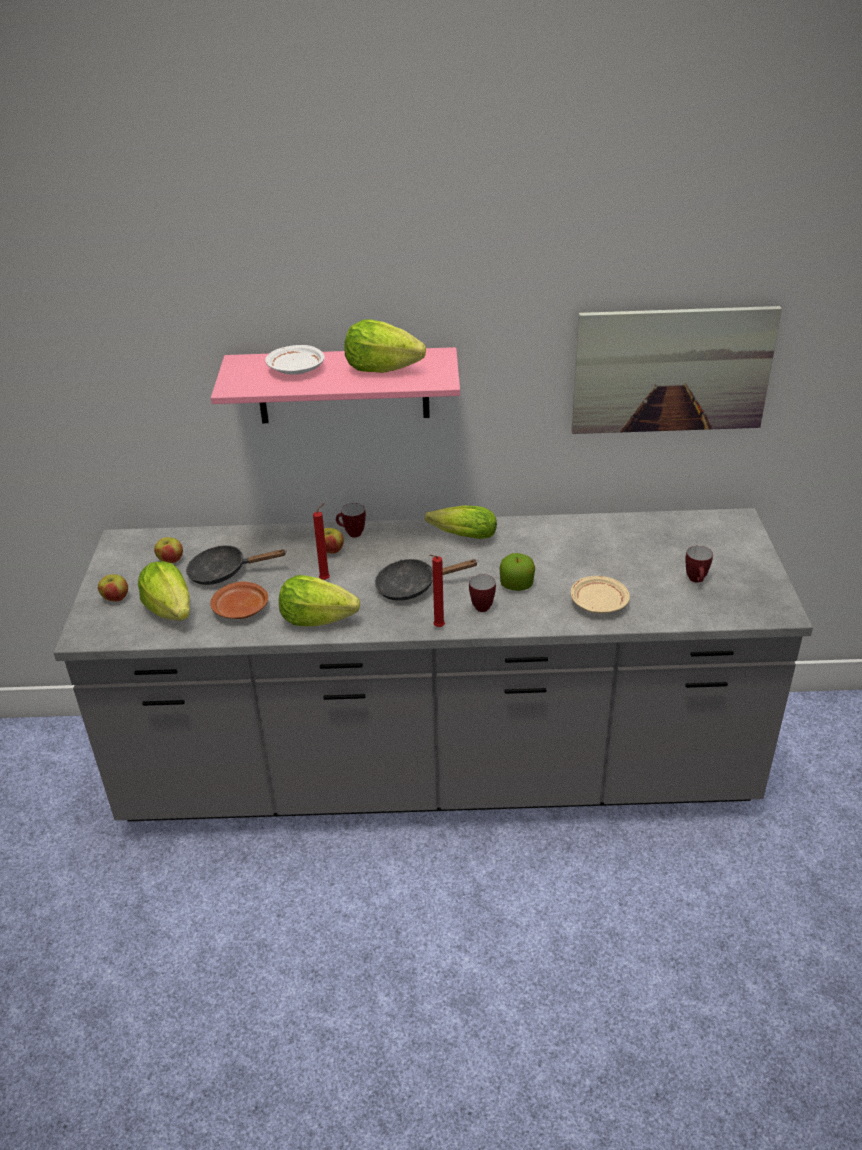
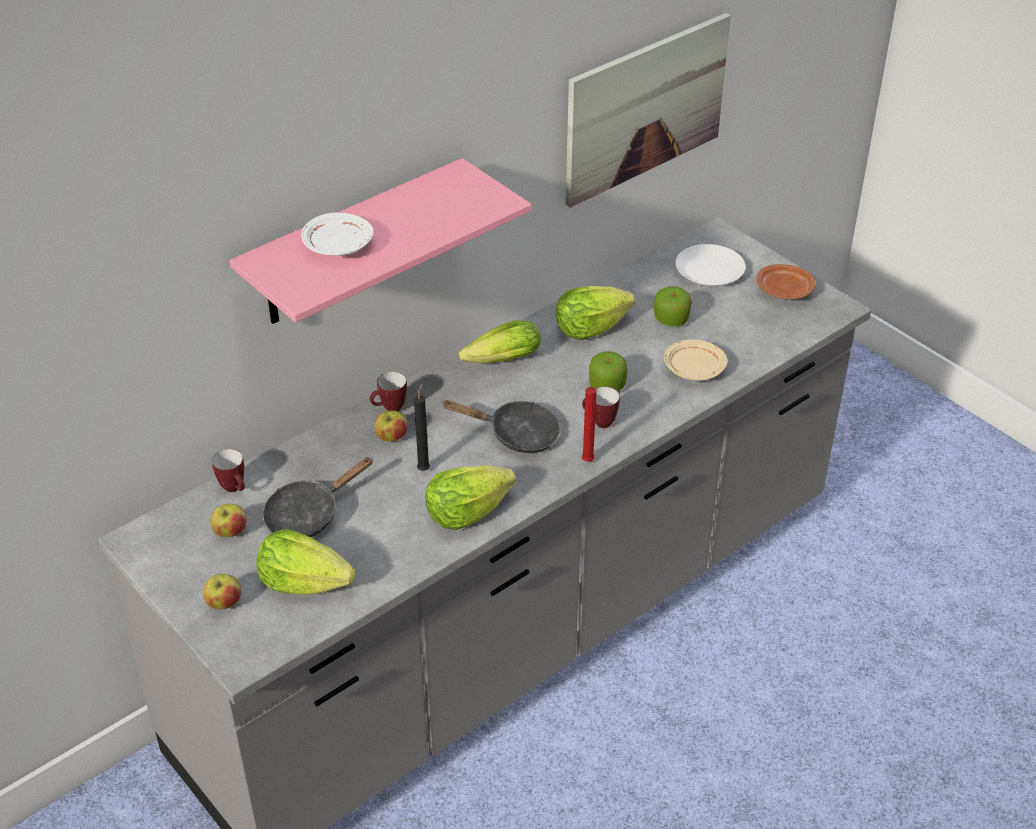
camera: 40 degrees left, 5 degrees up
(241, 609) = (378, 543): brown plate -> brown plate (785, 291)
(326, 579) = (424, 468): red candle -> black candle
(381, 369) = (426, 211): lettuce -> lettuce (590, 329)
(412, 587) = (516, 434): black frying pan -> black frying pan turned 120 degrees counterclockwise
(623, 562) = (671, 319): none -> apple
(697, 542) = (709, 272): none -> white plate
(697, 581) = (747, 309): mug -> mug (235, 489)

